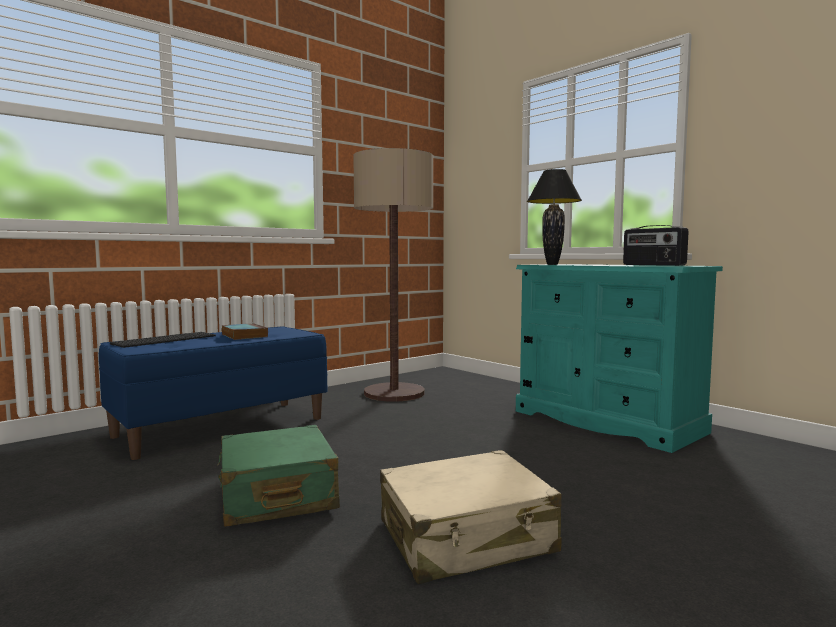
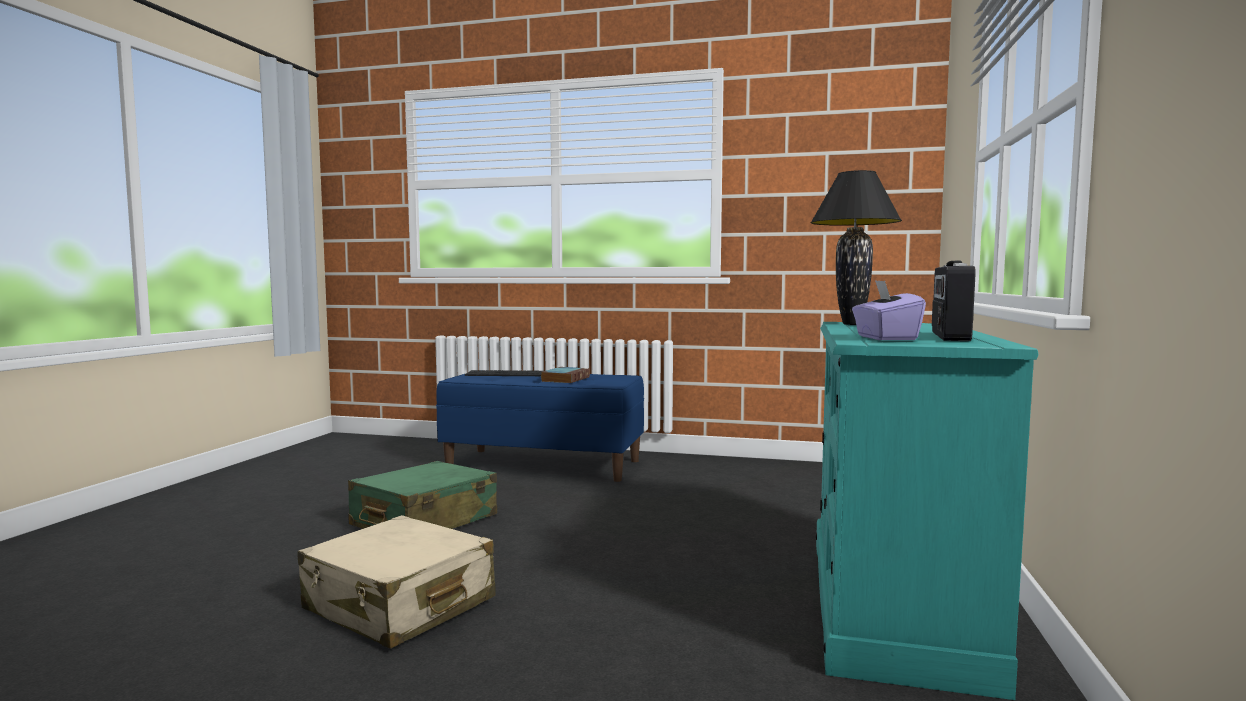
camera: 55 degrees right, 0 degrees up
(394, 393) = (756, 481): floor lamp -> none
(657, 265) = (885, 338): none -> purple tissue box

